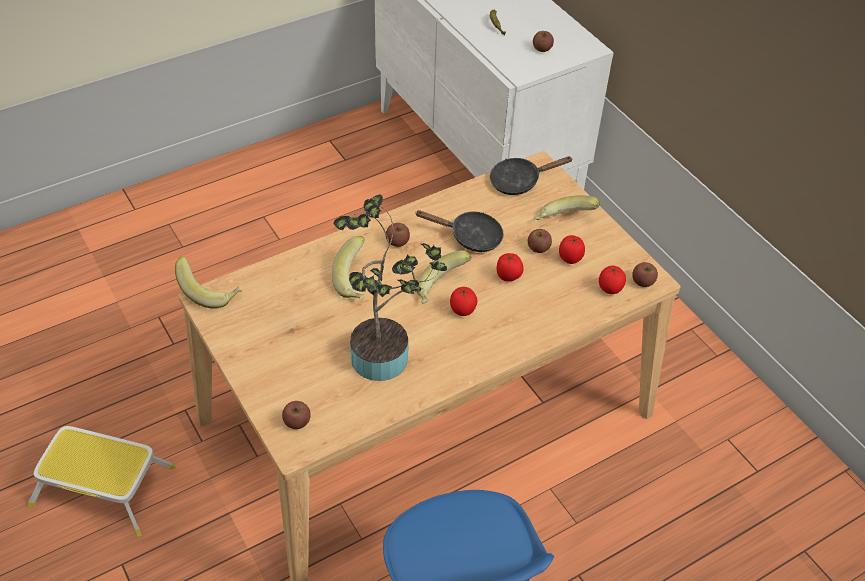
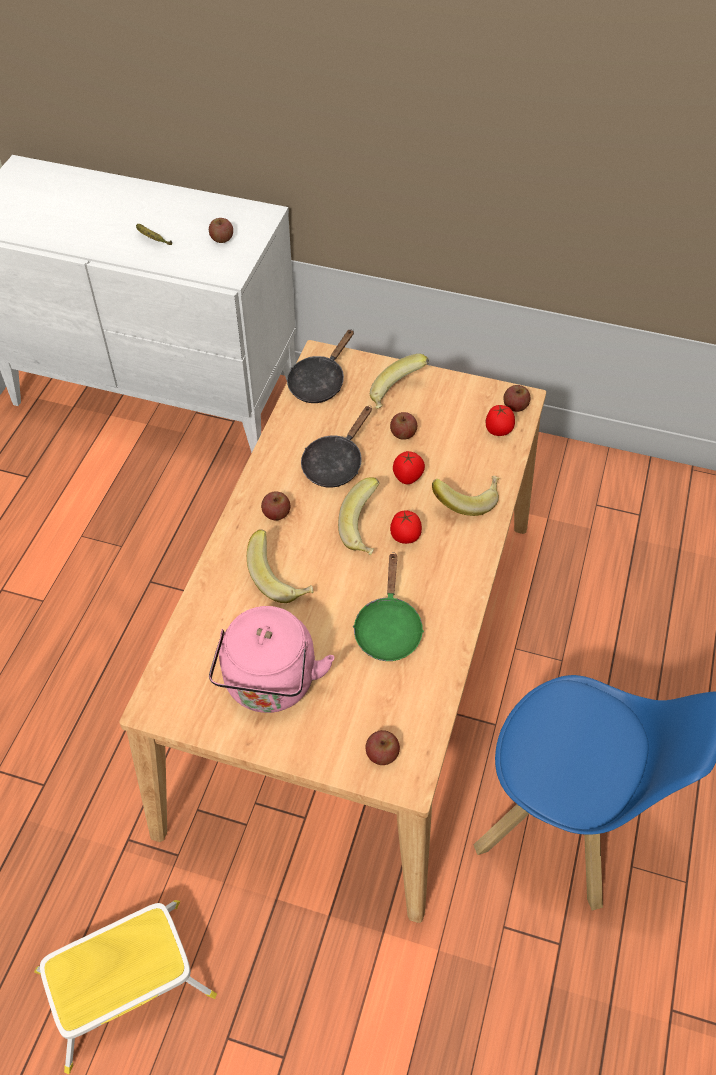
camera: 40 degrees left, 5 degrees up
(210, 292) = (152, 695): banana -> banana (466, 500)
(279, 335) = (270, 685): none -> pink kettle
(386, 355) = (388, 628): potted plant -> green frying pan
(470, 237) = (335, 463): black frying pan -> black frying pan turned 150 degrees clockwise
(570, 258) = (438, 425): tomato -> none

